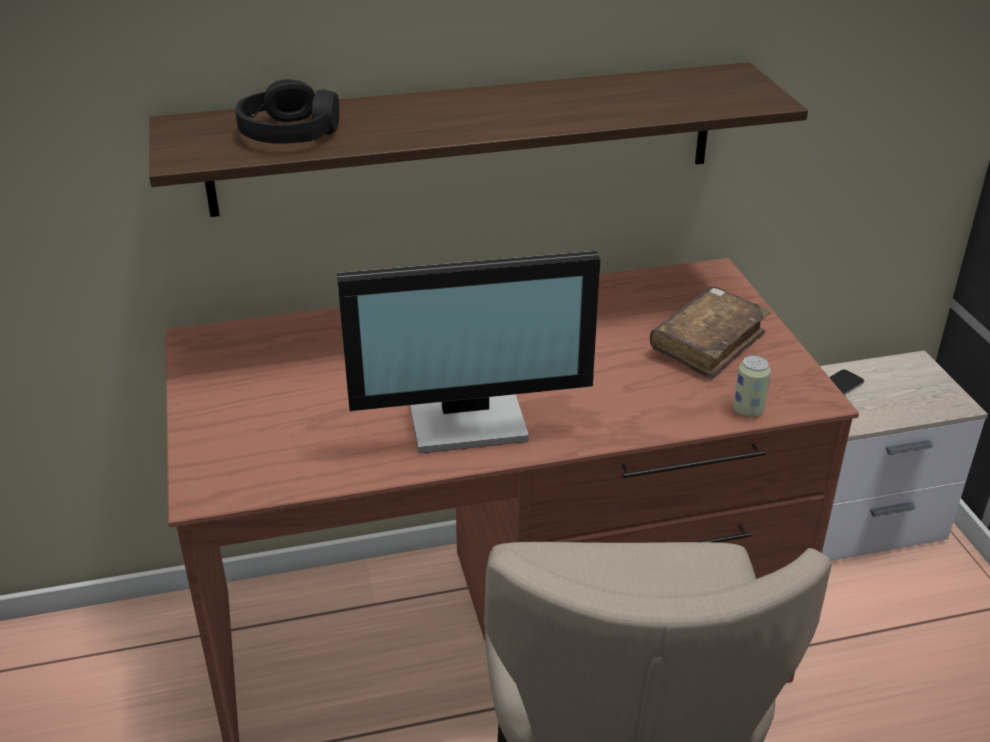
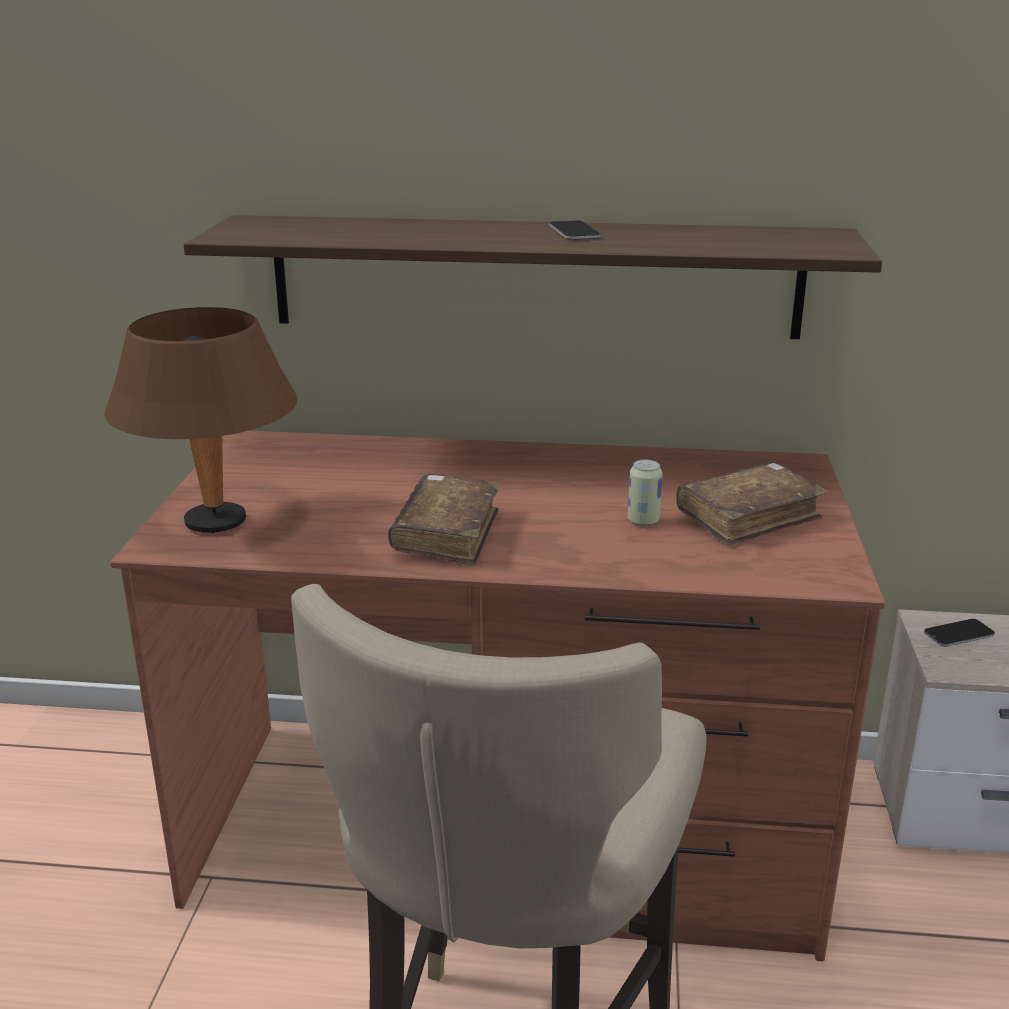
camera: 20 degrees right, 10 degrees down
(240, 450) = (215, 522): none -> brown table lamp
(290, 133) = (336, 231): black headphones -> none
(468, 418) = (447, 534): monitor -> brown book
(519, 102) = (574, 232): none -> phone
(748, 410) = (751, 577): can -> can (643, 521)

